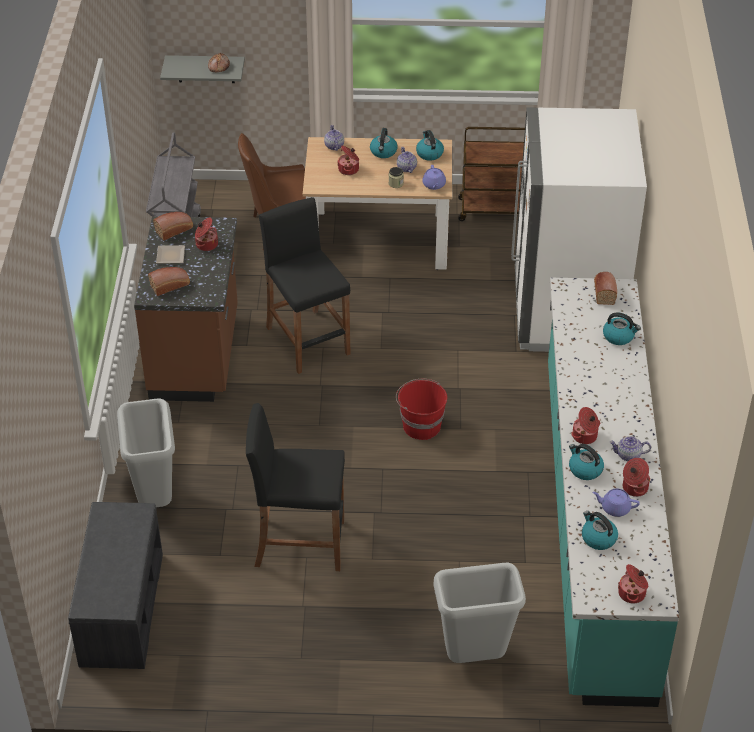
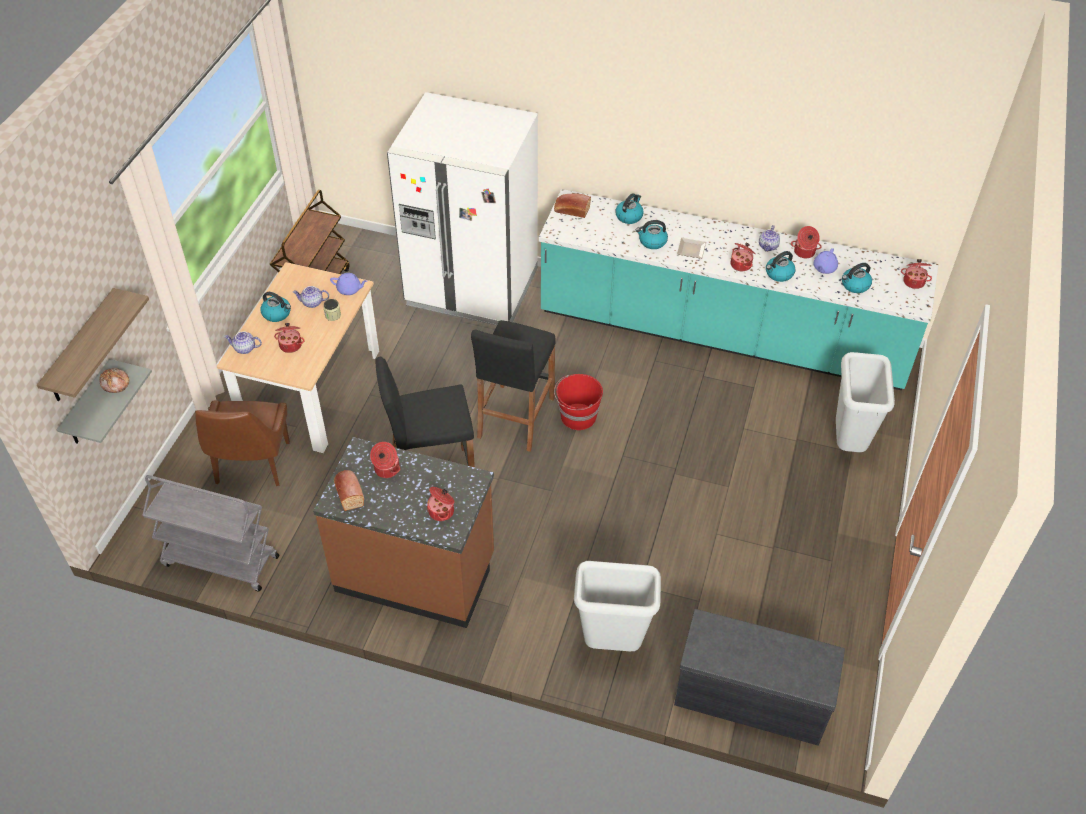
camera: 75 degrees left, 5 degrees up
(169, 255) = (391, 504): plate -> plate (690, 250)
(170, 285) = (442, 511): bread -> cooking pot
(219, 25) = (81, 348): none -> shelf
(299, 543) = (699, 536): black stool -> black stool (515, 417)
(429, 153) = (299, 282): kettle -> kettle (652, 242)

